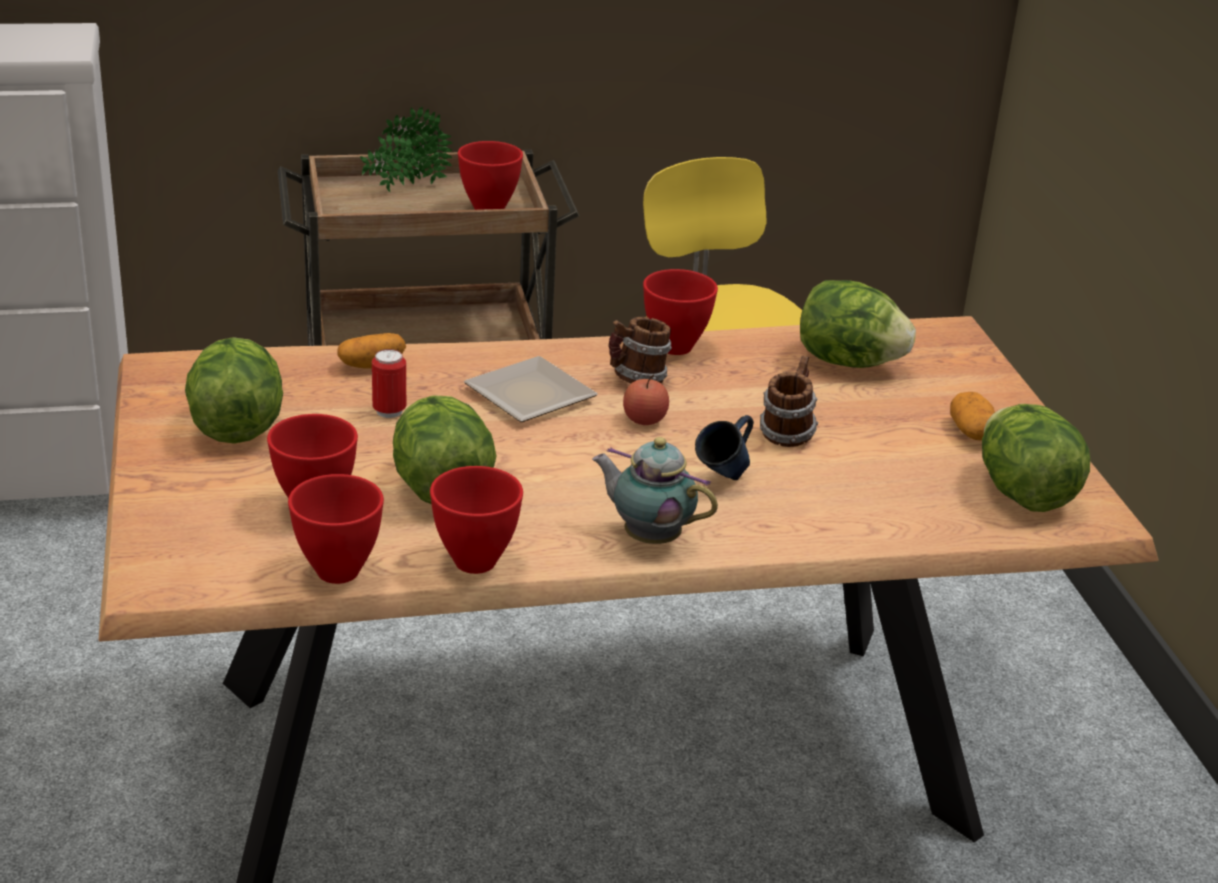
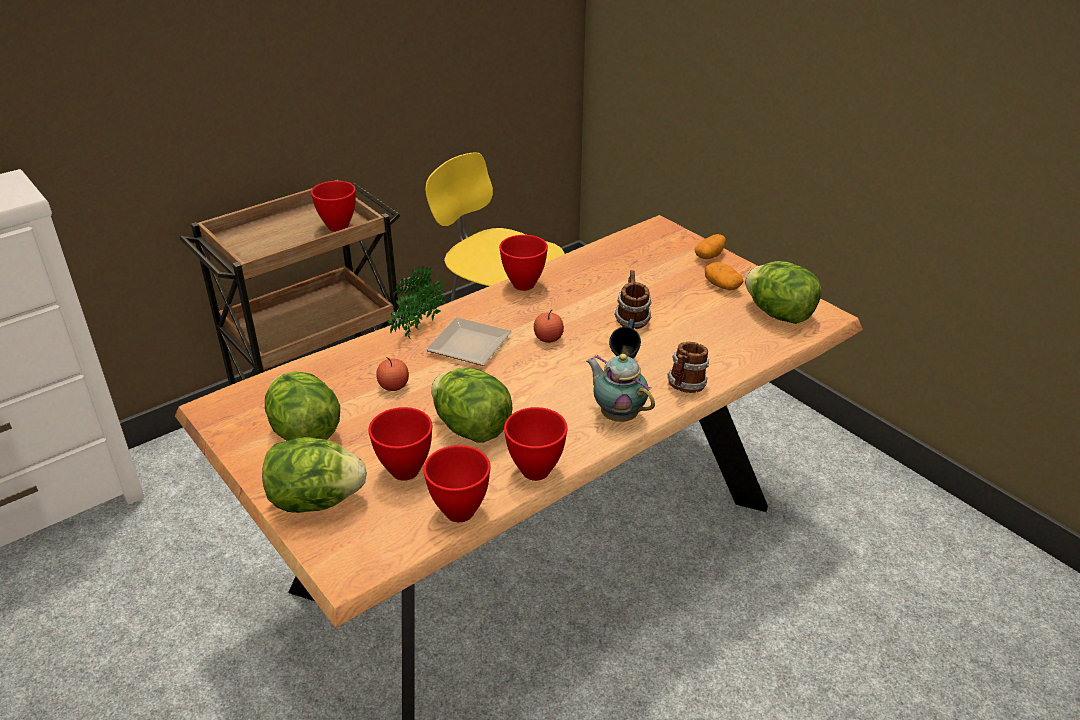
camera: 25 degrees left, 5 degrees up
(371, 365) = (354, 358): potato -> potato (709, 255)
(389, 411) = (393, 386): can -> apple
(405, 188) = (272, 227): potted plant -> potted plant (415, 330)
(637, 380) = (521, 313): mug -> mug (685, 387)
(648, 537) = (617, 415): teapot -> teapot turned 45 degrees clockwise
(848, 362) = (624, 264): lettuce -> lettuce (315, 501)

